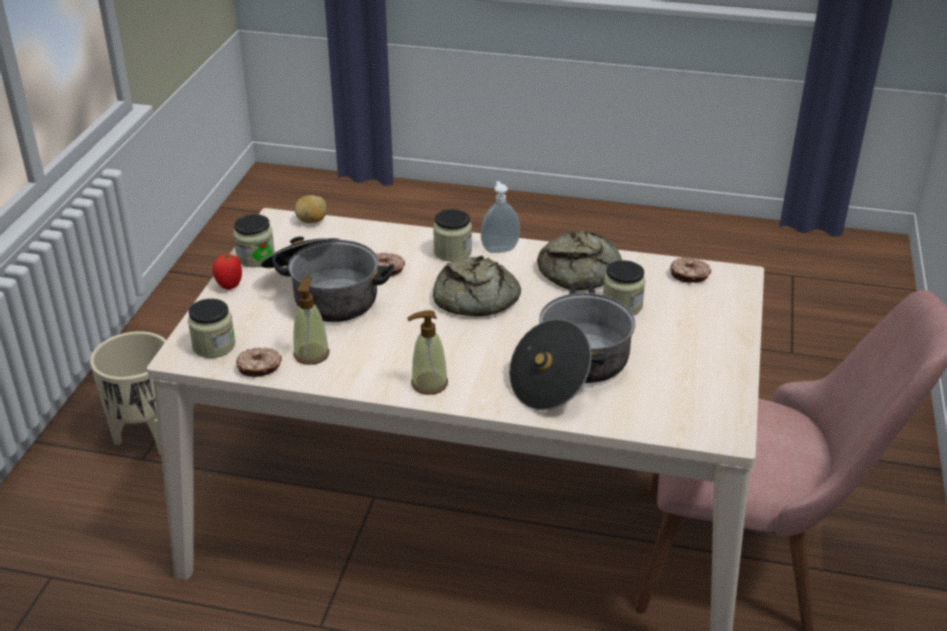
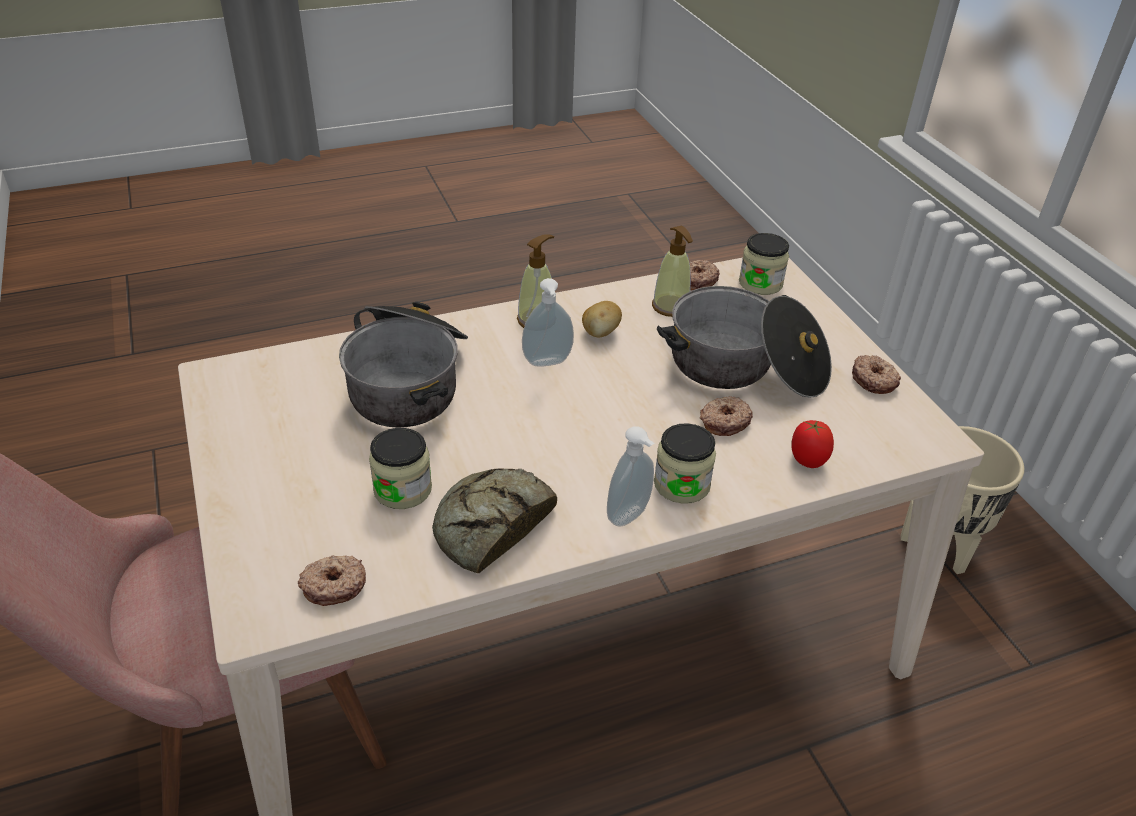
camera: 145 degrees right, 5 degrees up
(229, 285) = (843, 340): tomato -> tomato (807, 460)
(256, 257) = (874, 380): jar -> donut
(312, 221) = (901, 456): potato -> potato (601, 333)
(456, 347) = (548, 363): none -> soap dispenser
(474, 298) = (586, 426): bread -> none

